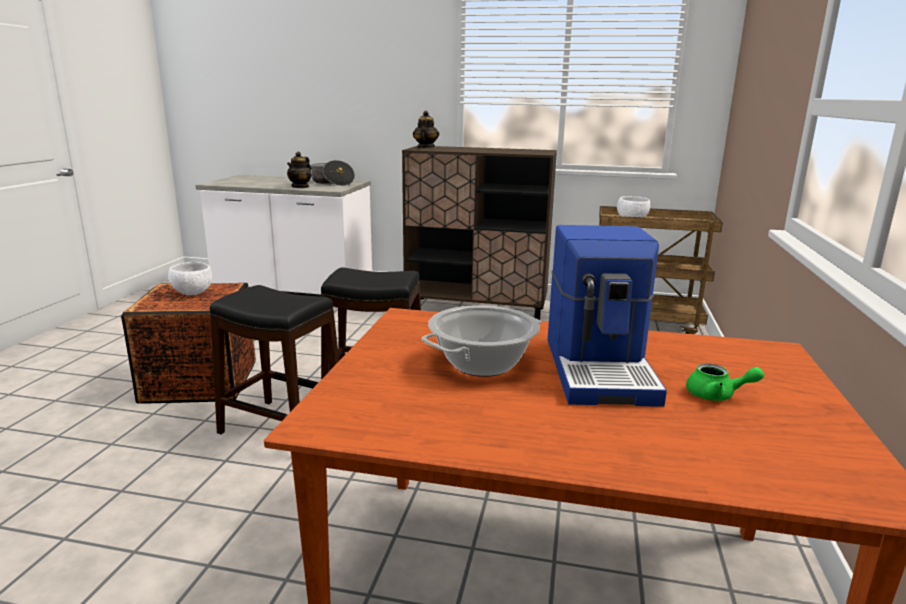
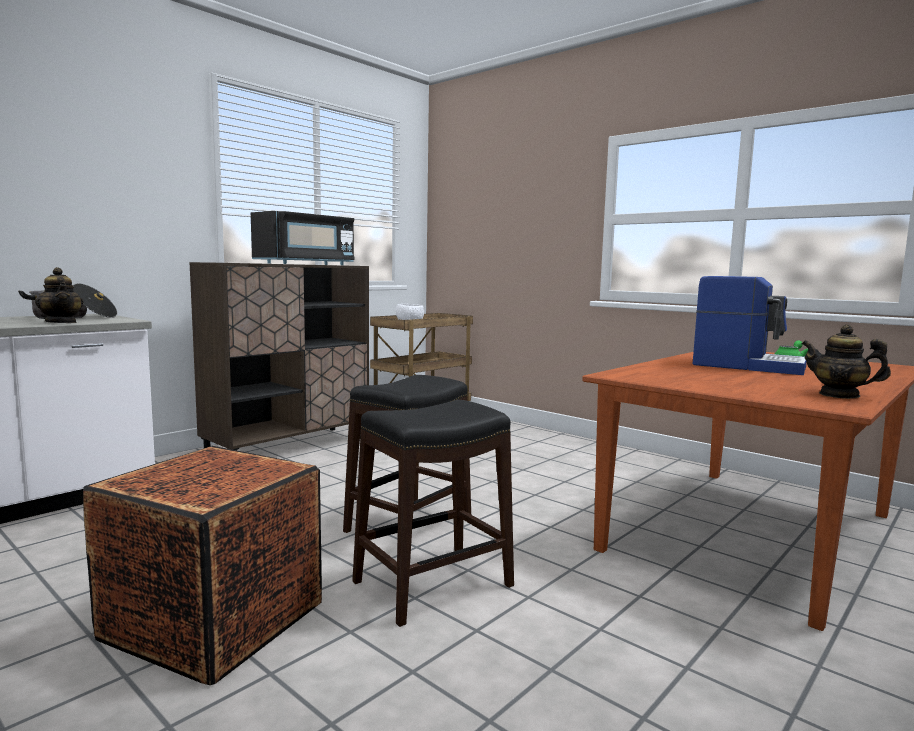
camera: 60 degrees left, 10 degrees down
(192, 293) = (200, 471): white bowl -> none
(425, 147) = (222, 262): teapot -> teapot (839, 395)
(482, 364) = (732, 376): cooking pot -> none
(497, 151) = (306, 264): none -> black microwave

